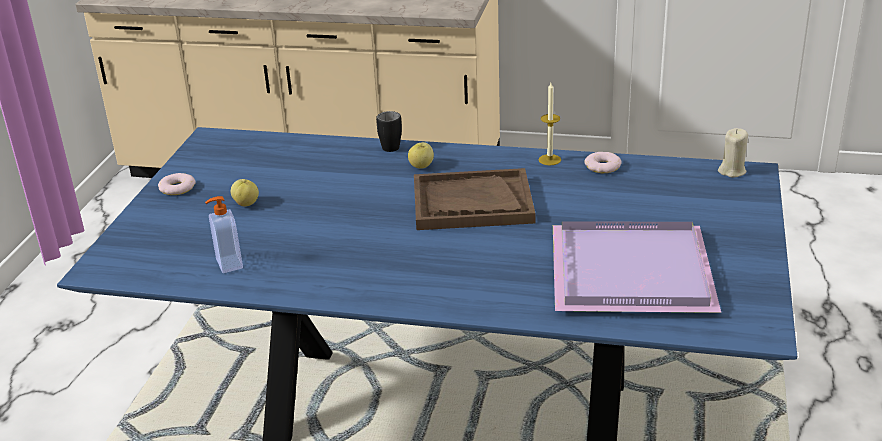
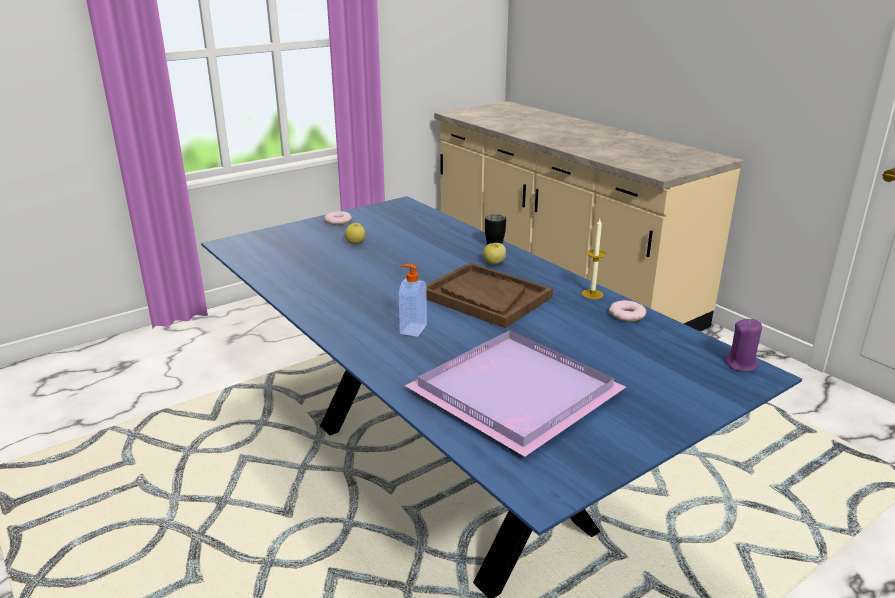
camera: 40 degrees right, 5 degrees down
(228, 264) = (287, 268): soap dispenser -> soap dispenser (412, 329)
(732, 171) = (741, 365): beige candle -> purple candle

